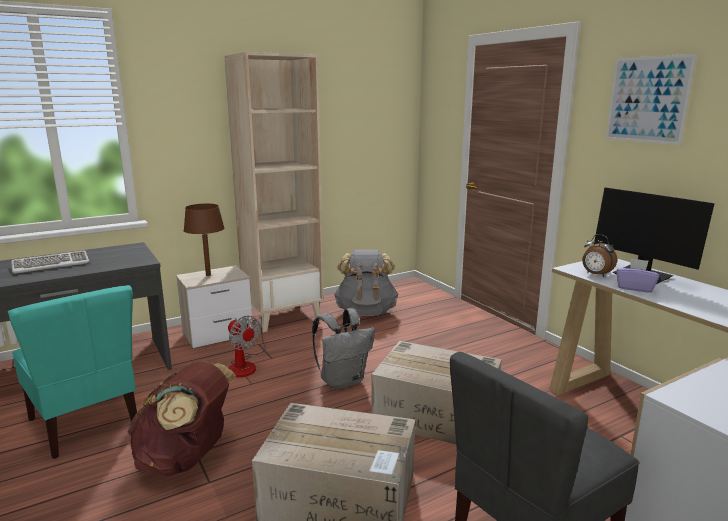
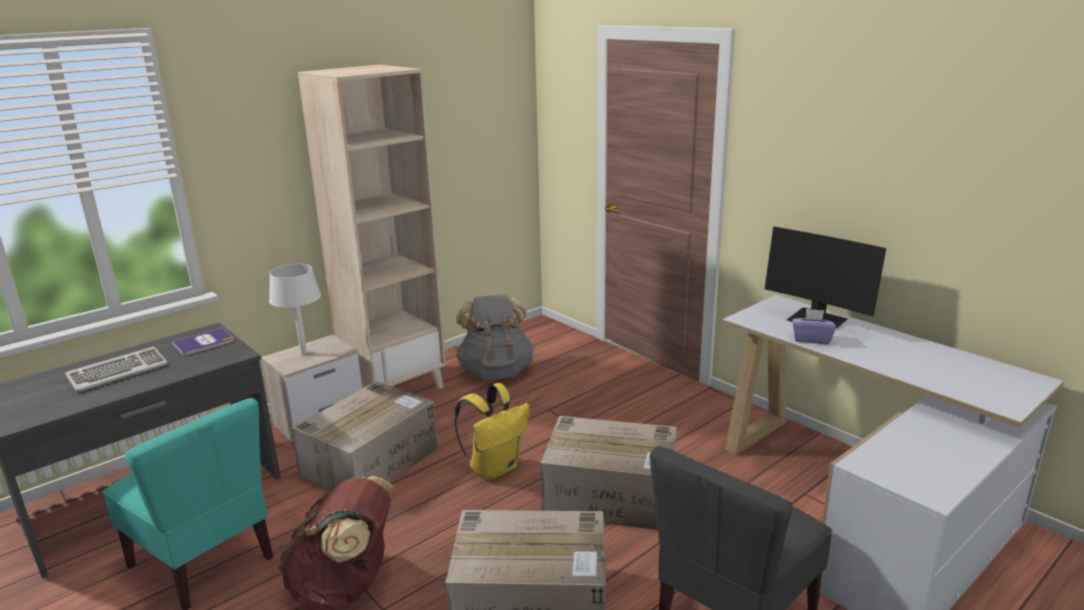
camera: 10 degrees left, 5 degrees up
(124, 253) = (203, 343): none -> book
(208, 275) = (303, 353): brown table lamp -> white table lamp
(245, 365) = (371, 461): fan -> cardboard box
(343, 381) = (495, 467): grey backpack -> yellow backpack
(596, 274) = (769, 324): alarm clock -> none
(647, 99) = (813, 126): picture -> none

